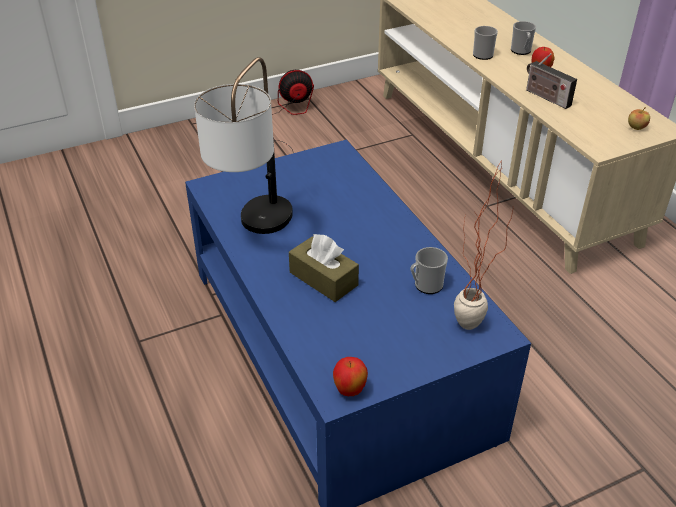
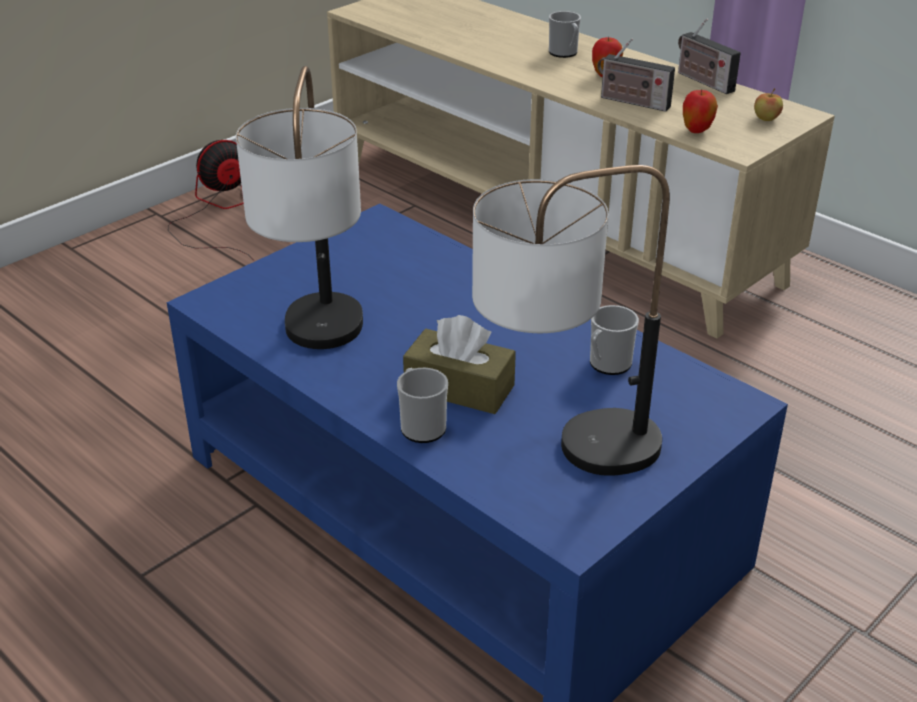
camera: 20 degrees left, 5 degrees down
(349, 391) = (588, 524): apple -> apple (696, 131)
(361, 340) = (563, 454): none -> table lamp
(469, 332) = (701, 410): potted plant -> none
(482, 54) = (515, 63): mug -> mug (421, 425)
(607, 89) = (702, 81): none -> radio

